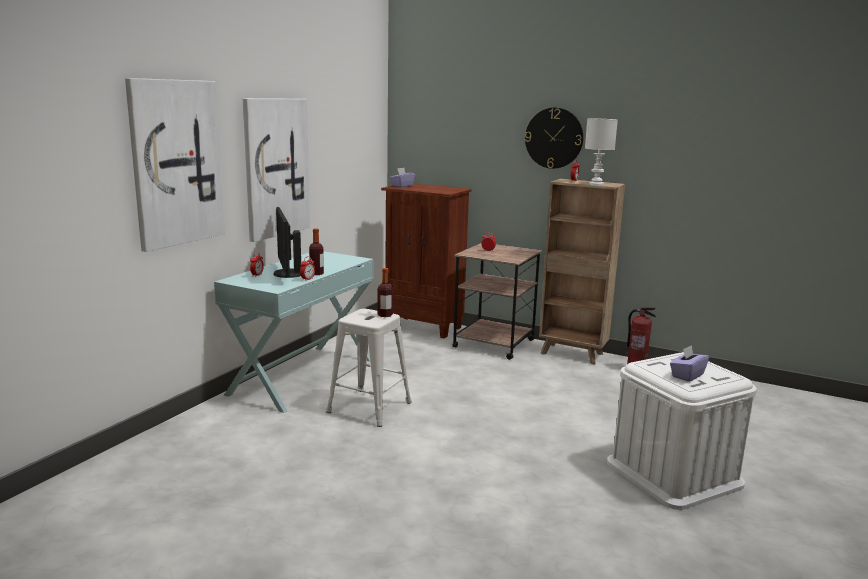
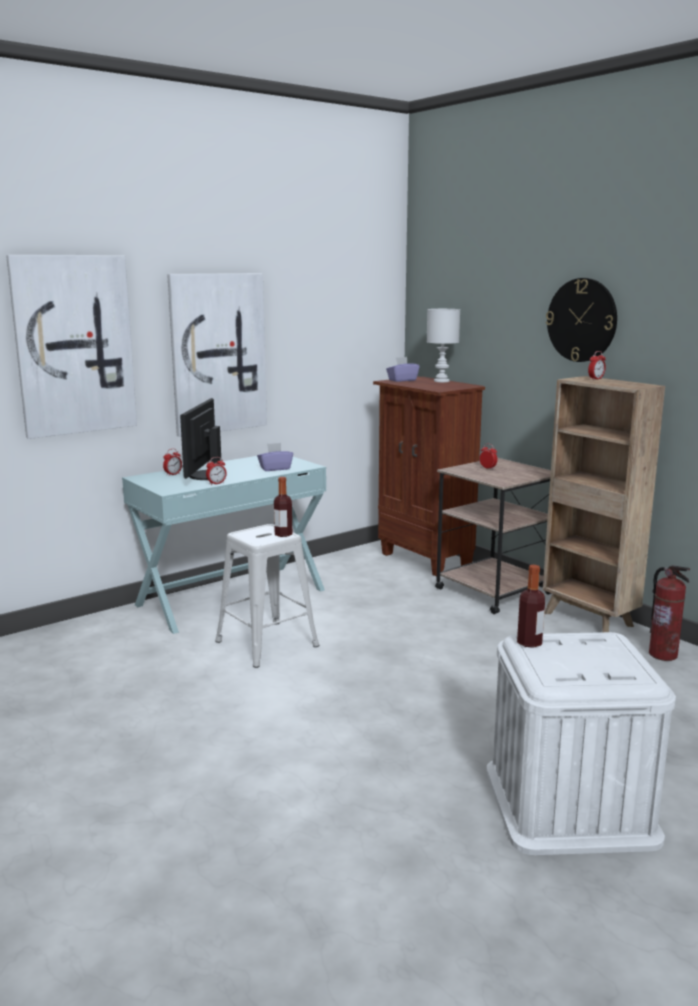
camera: 25 degrees right, 0 degrees up
(316, 273) = (236, 478): bottle -> bottle (529, 643)
(596, 184) = (615, 385): white table lamp -> white table lamp (441, 381)
(687, 375) = (569, 664): purple tissue box -> purple tissue box (275, 468)

